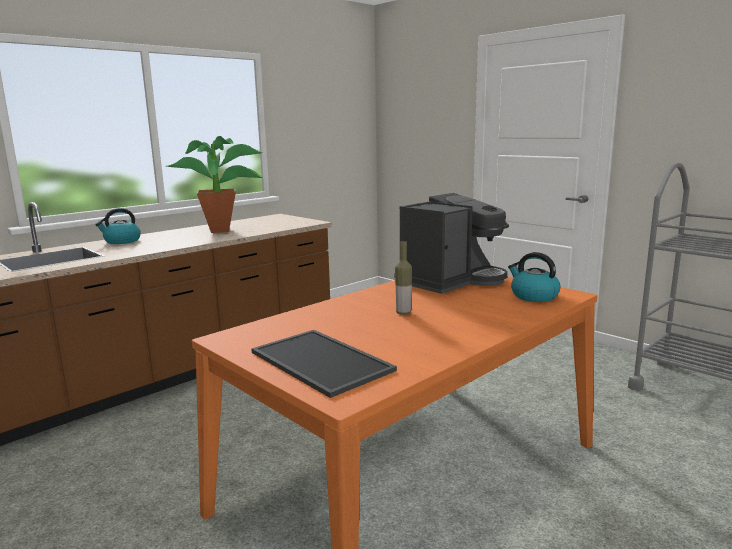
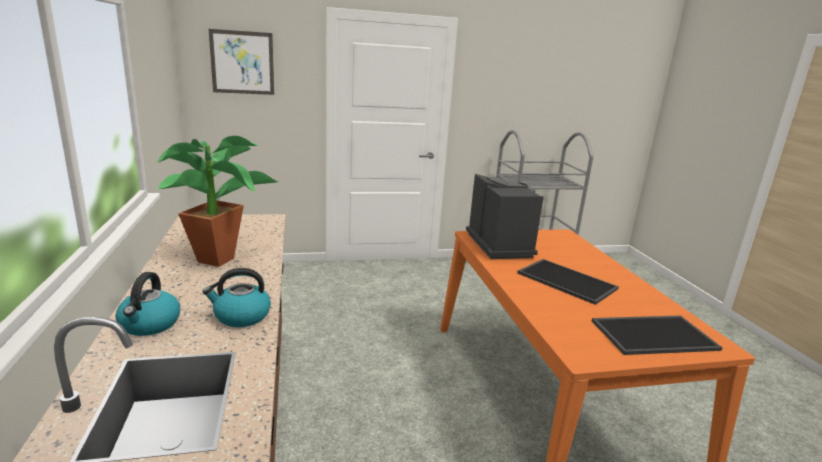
camera: 60 degrees left, 5 degrees up
(403, 313) = (565, 281): bottle -> tray
(413, 101) = (242, 62): none -> picture
(533, 296) = (560, 241): kettle -> kettle (241, 316)

